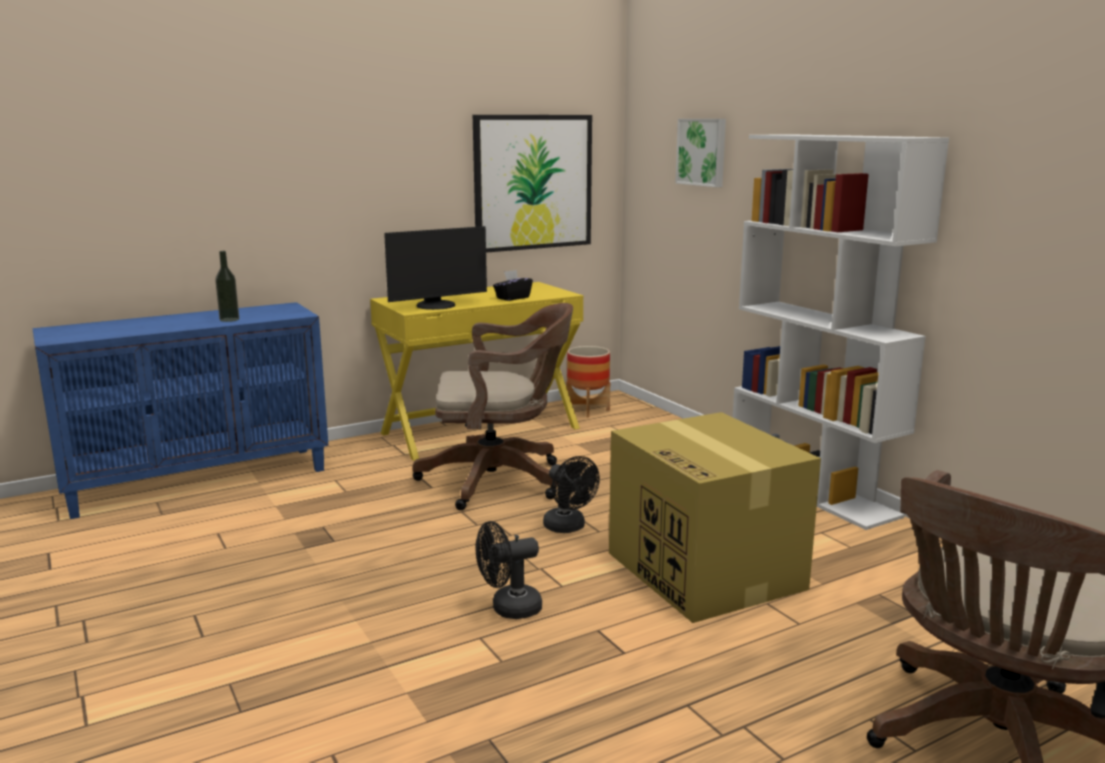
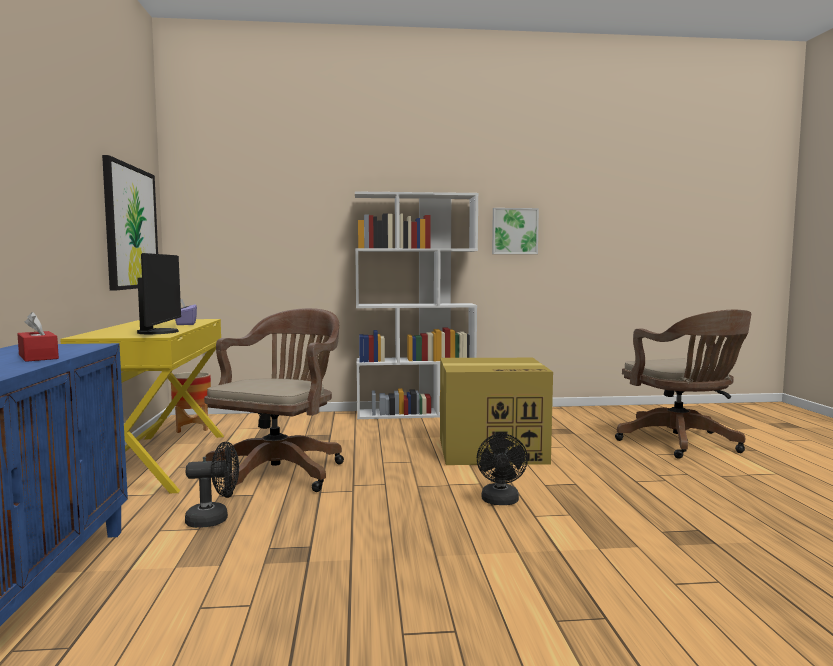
camera: 65 degrees left, 10 degrees down
(229, 319) = (38, 357): bottle -> red tissue box
(512, 298) = (185, 324): black tissue box -> purple tissue box
(568, 528) = (395, 467): black fan -> black fan (214, 519)
(702, 152) = (267, 208): picture -> picture (514, 231)

